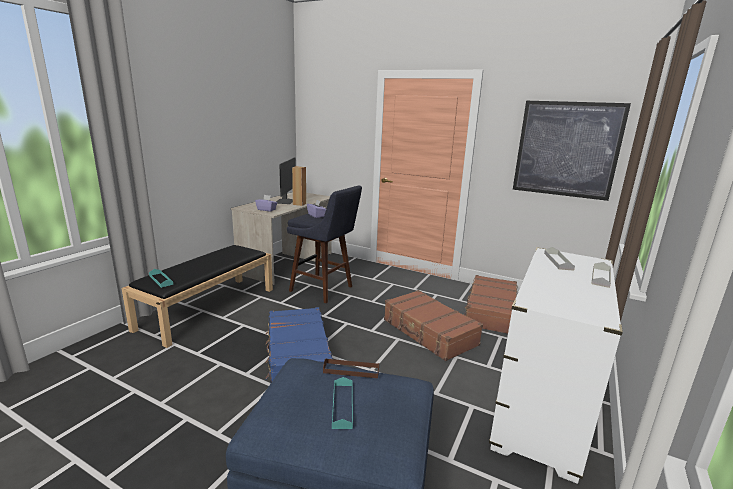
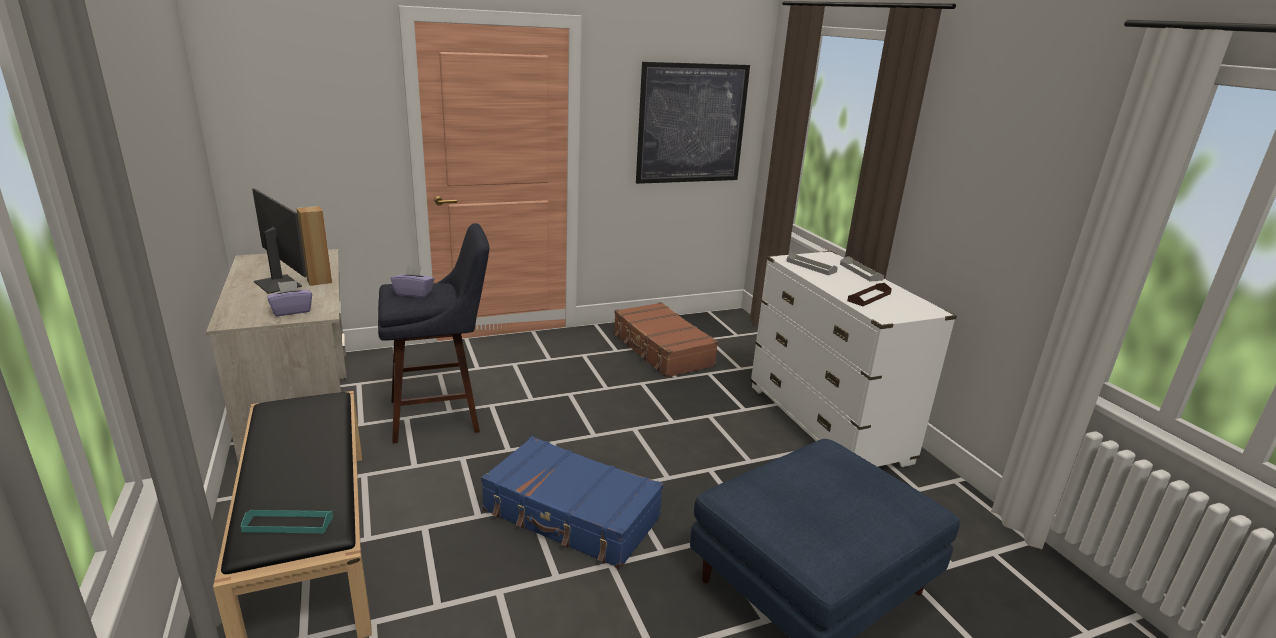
camera: 50 degrees left, 5 degrees up
(342, 405) = (837, 497): turquoise tray -> none
(351, 370) = (781, 466): brown tray -> brown tray (869, 297)
(429, 332) = (649, 404): brown suitcase -> none

